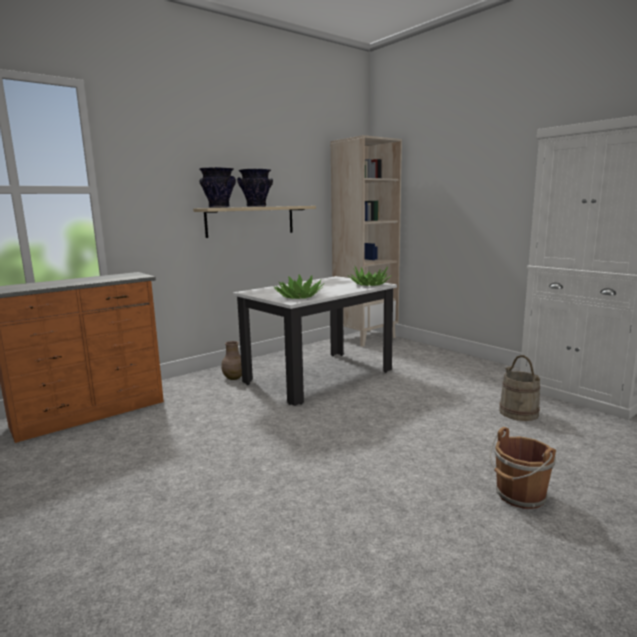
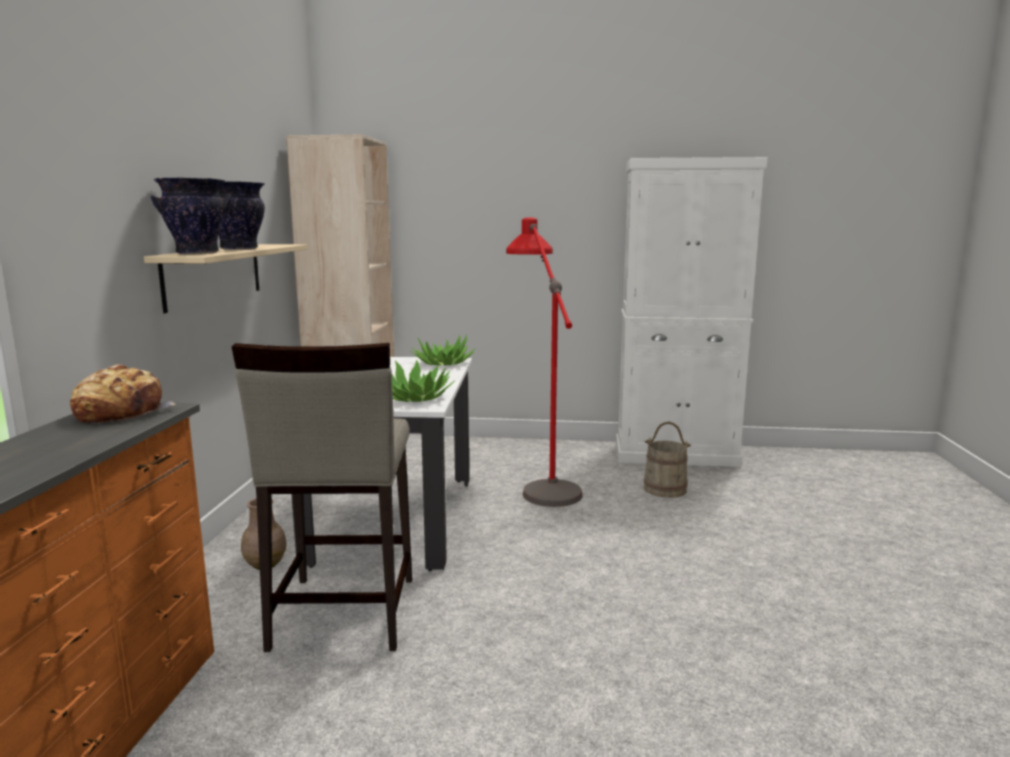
camera: 45 degrees left, 0 degrees up
(125, 275) = (121, 412): none -> bread
(224, 407) = (342, 613): none -> beige stool
(438, 381) = (541, 479): none -> red floor lamp
(519, 496) = (797, 568): brown bucket -> none

